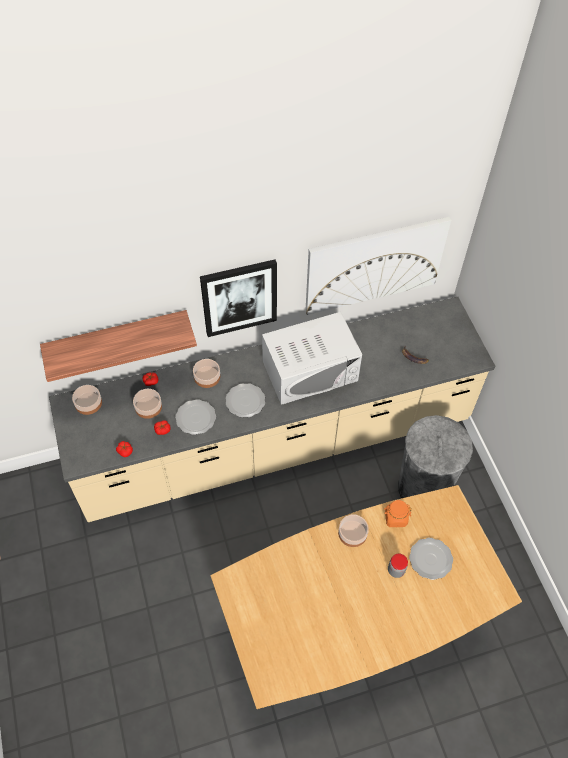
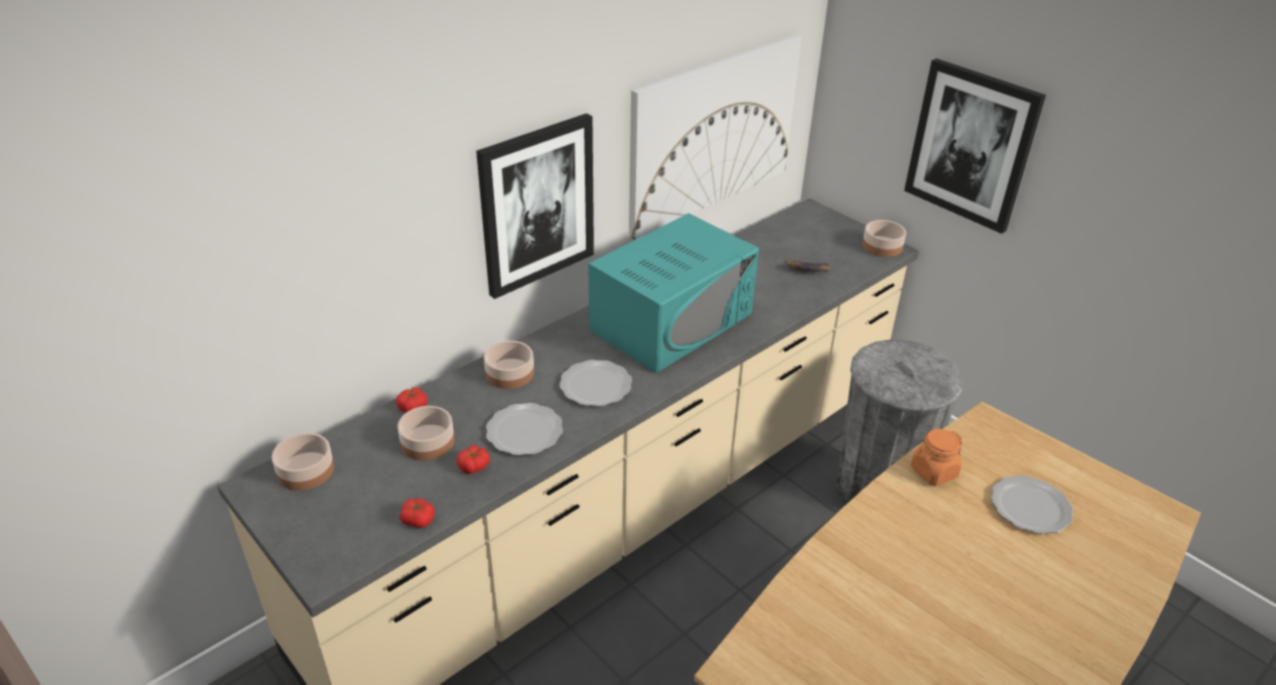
camera: 25 degrees left, 20 degrees down
(117, 338) = (341, 315): shelf -> none
(310, 371) = (672, 322): white microwave -> turquoise microwave
(352, 533) = (887, 515): bowl -> bowl (882, 246)
(396, 570) = (994, 542): jar -> none
(523, 333) = (971, 145): none -> picture

